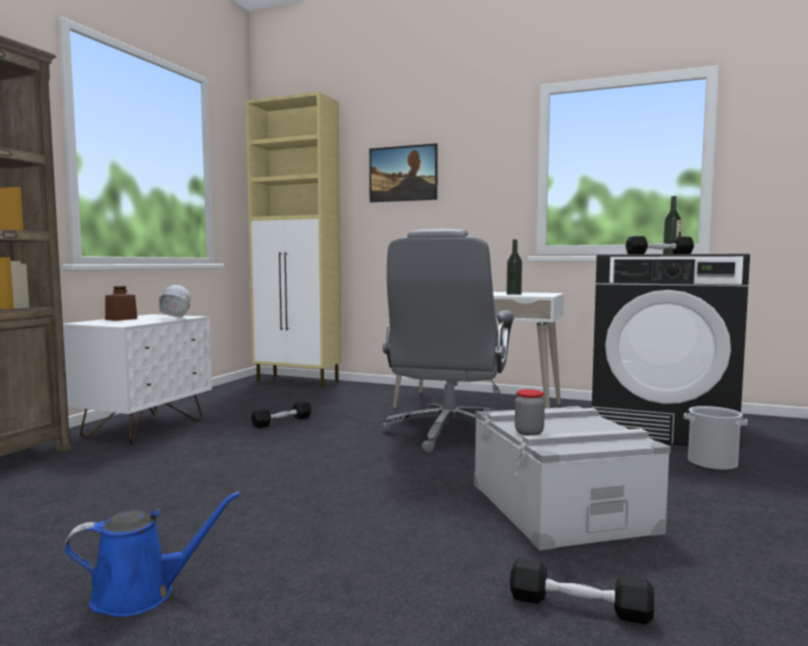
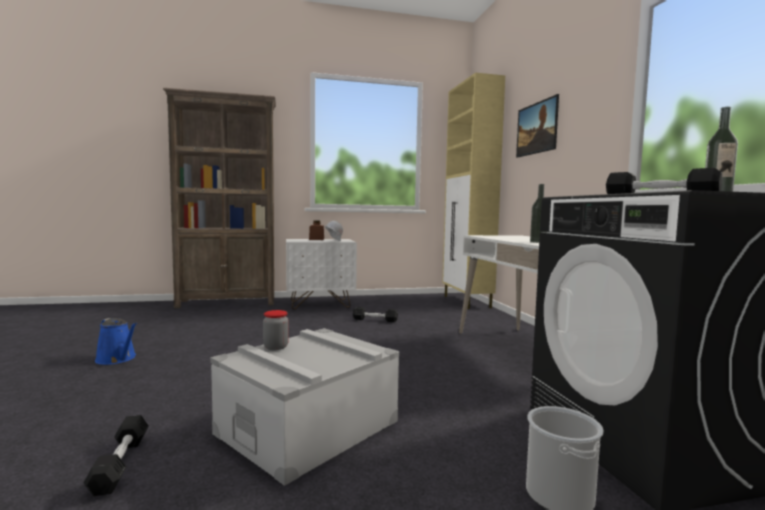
camera: 55 degrees right, 0 degrees up
(447, 434) = (427, 359): grey office chair -> none

